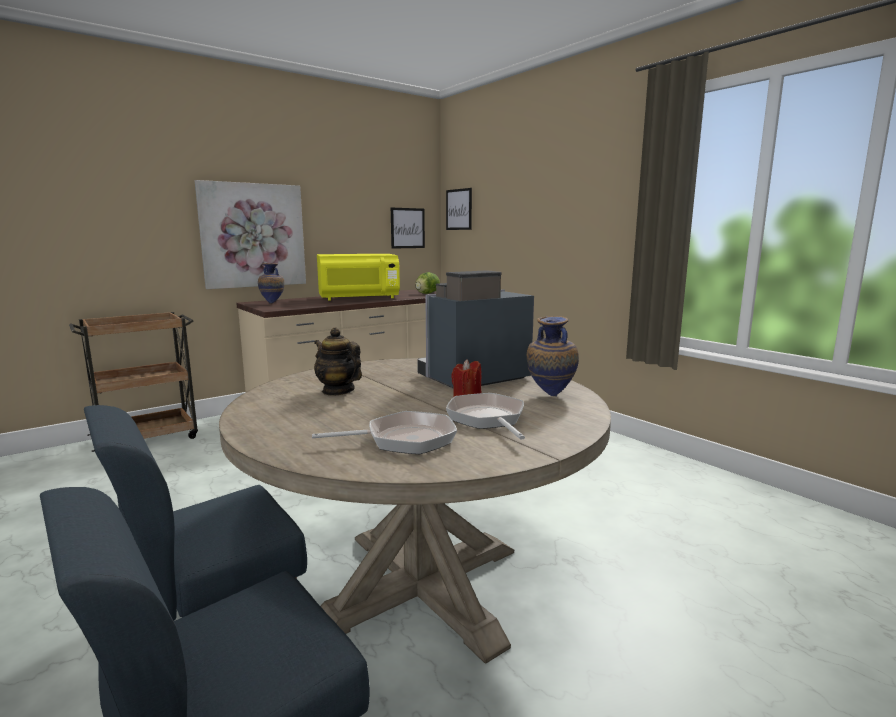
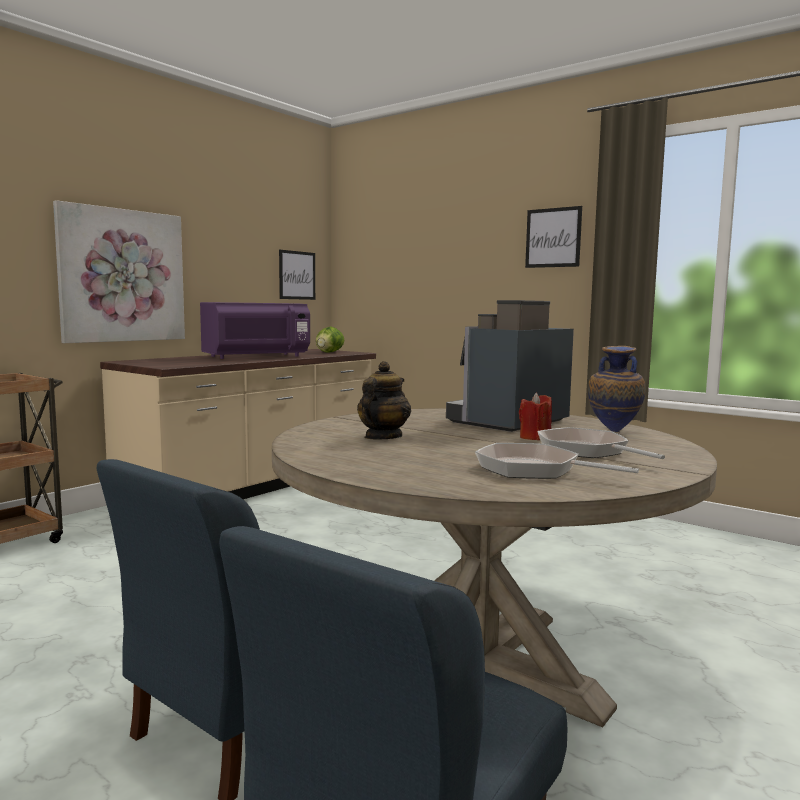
camera: 15 degrees left, 5 degrees down
(273, 303) = (153, 361): vase -> none
(338, 391) = (382, 437): teapot -> teapot turned 90 degrees clockwise
(359, 298) = (256, 357): yellow microwave -> purple microwave
(404, 439) = (534, 470): frying pan -> frying pan turned 120 degrees counterclockwise
(459, 209) = (358, 255): picture -> picture (553, 237)

